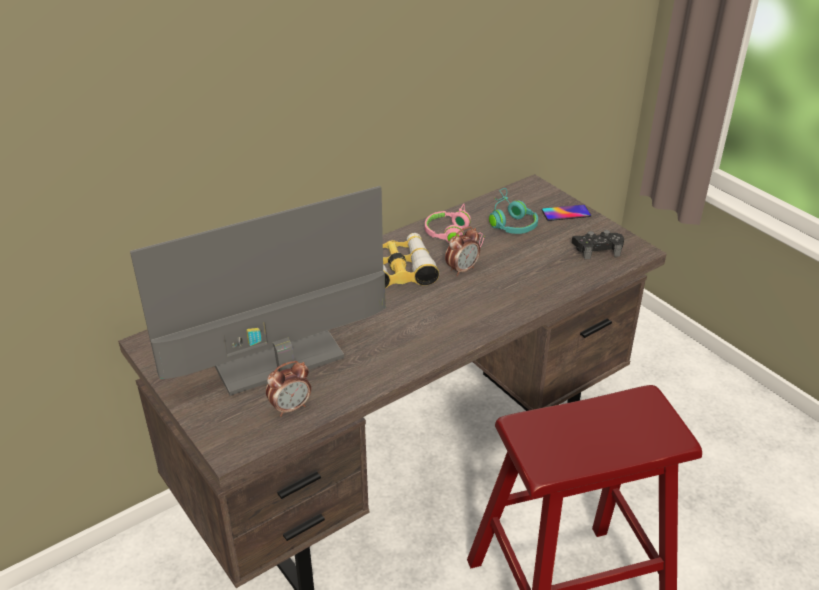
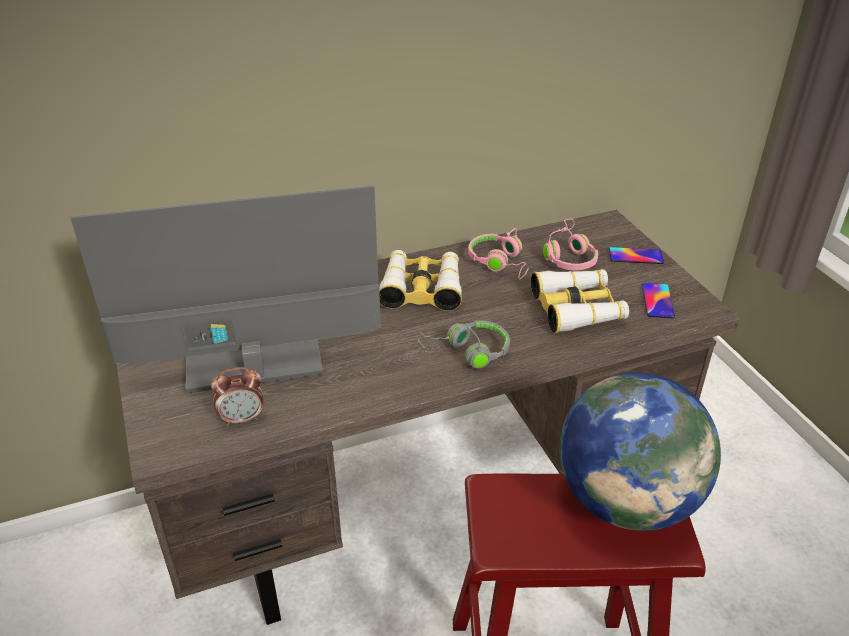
camera: 15 degrees right, 0 degrees up
(459, 317) = (467, 352): none -> grey headphones
(462, 269) = (493, 300): alarm clock -> none
(510, 222) = (568, 256): turquoise headphones -> pink headphones
(535, 266) = (577, 308): none -> binoculars
(597, 249) = (657, 301): black game controller -> phone
(629, 413) = (626, 501): none -> globe

